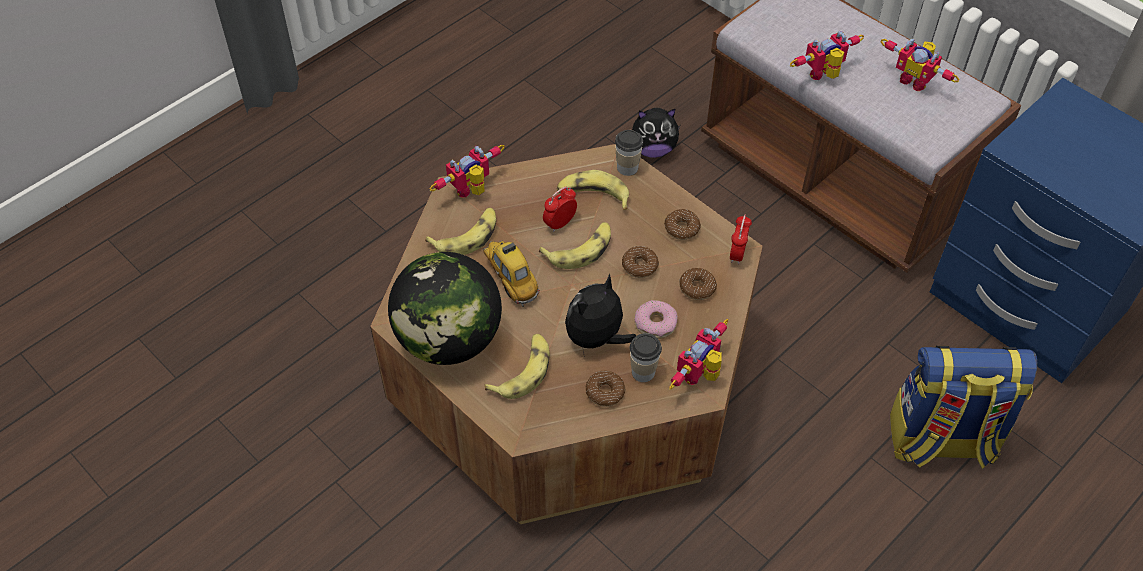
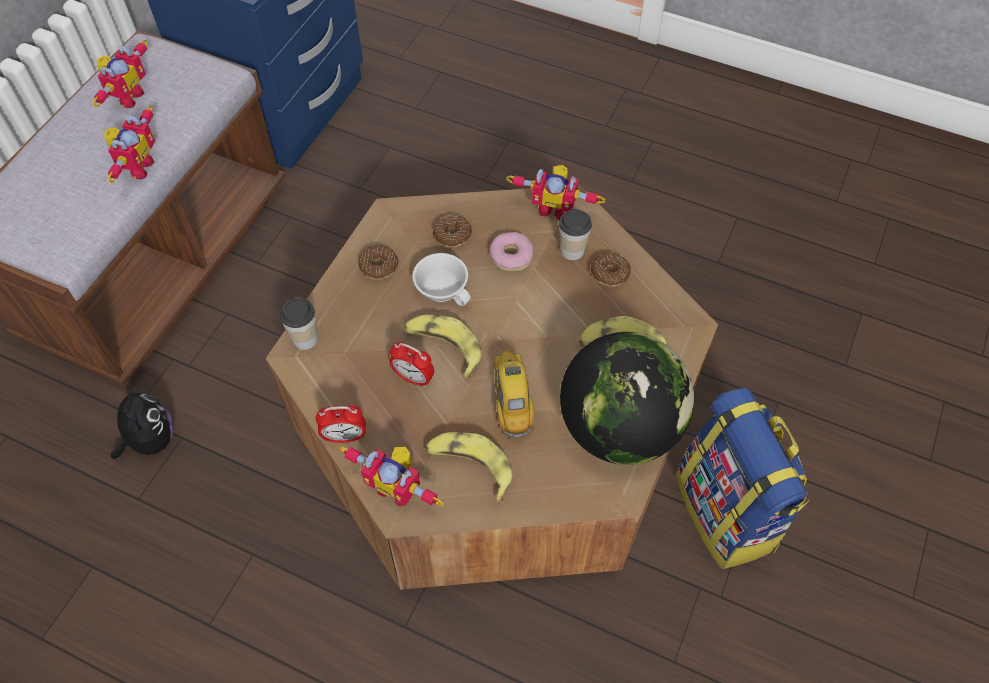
camera: 110 degrees left, 5 degrees up
(510, 279) = (511, 399): toy car -> toy car turned 135 degrees clockwise
(593, 196) = (360, 359): banana -> none
(596, 339) = (552, 298): plush toy -> none
(639, 266) = (444, 288): donut -> white cup
(737, 254) = (395, 214): alarm clock -> alarm clock (345, 437)
(824, 76) = (137, 167): toy robot -> toy robot turned 120 degrees counterclockwise
(941, 441) = (449, 140): backpack -> backpack (727, 512)

